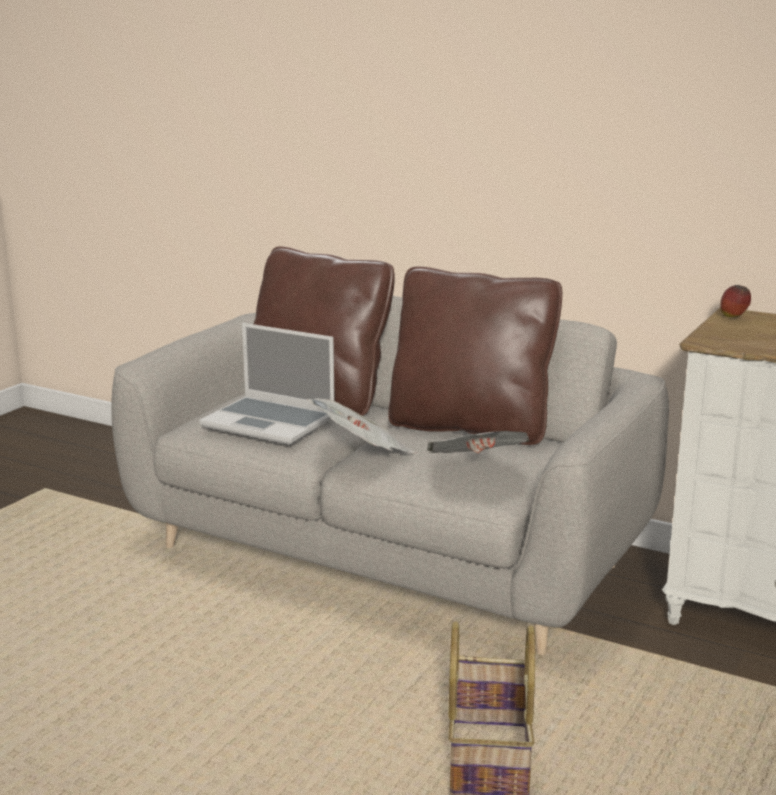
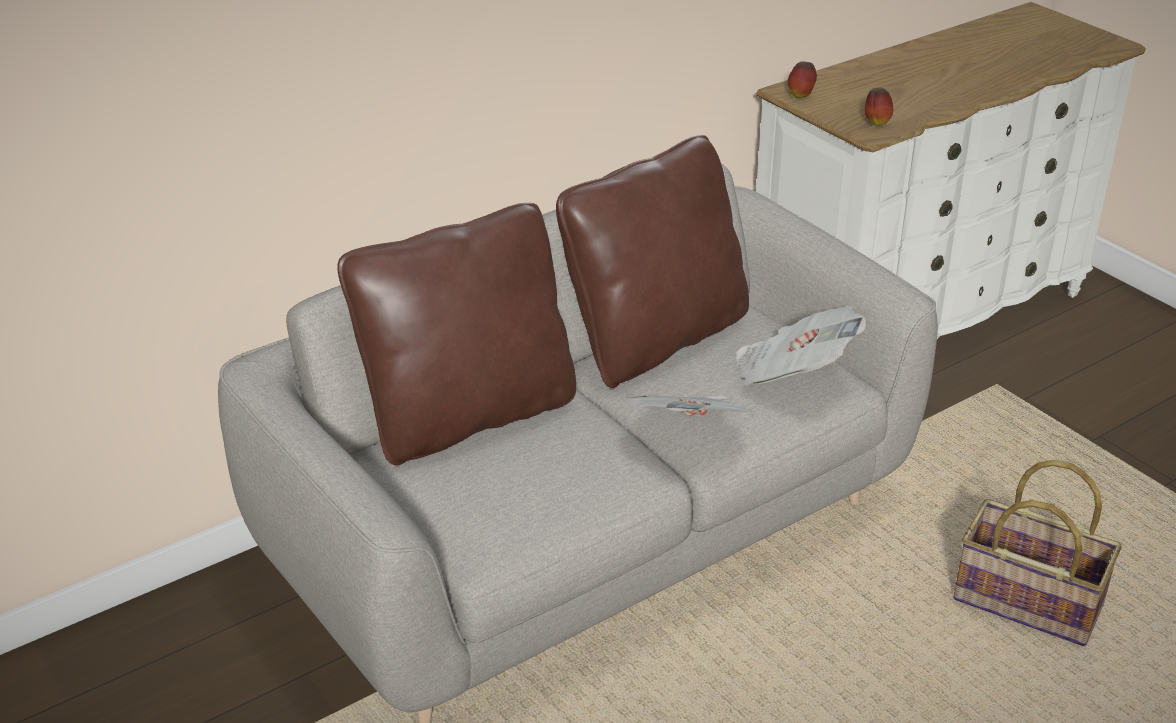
camera: 65 degrees left, 15 degrees up
(271, 423) = (543, 474): laptop -> none
(730, 340) = (876, 123): none -> apple

